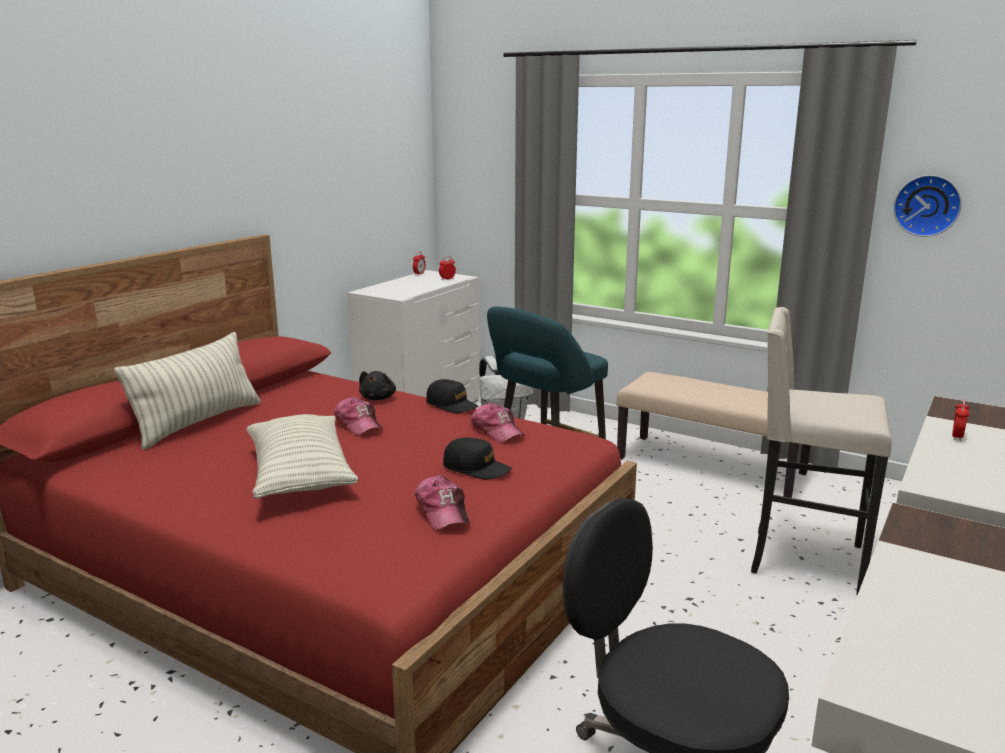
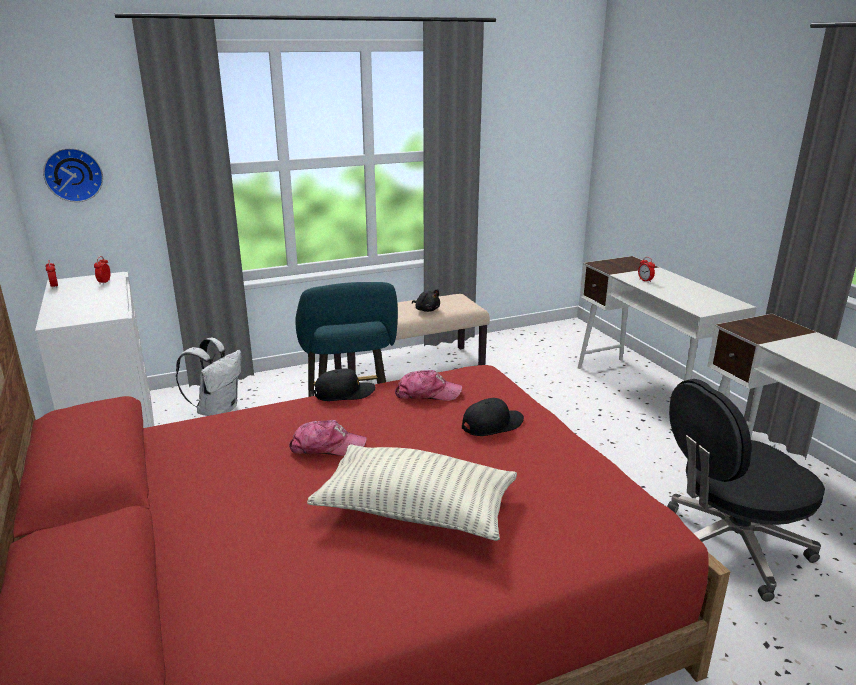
camera: 55 degrees left, 5 degrees up
(198, 423) = (167, 544): pillow -> none
(378, 398) = (271, 419): black plush toy -> black plush toy (426, 310)
(443, 511) = (562, 463): cap -> none
(803, 560) = (553, 397): beige stool -> none
(927, 205) = (502, 137): wall clock -> wall clock (73, 174)

